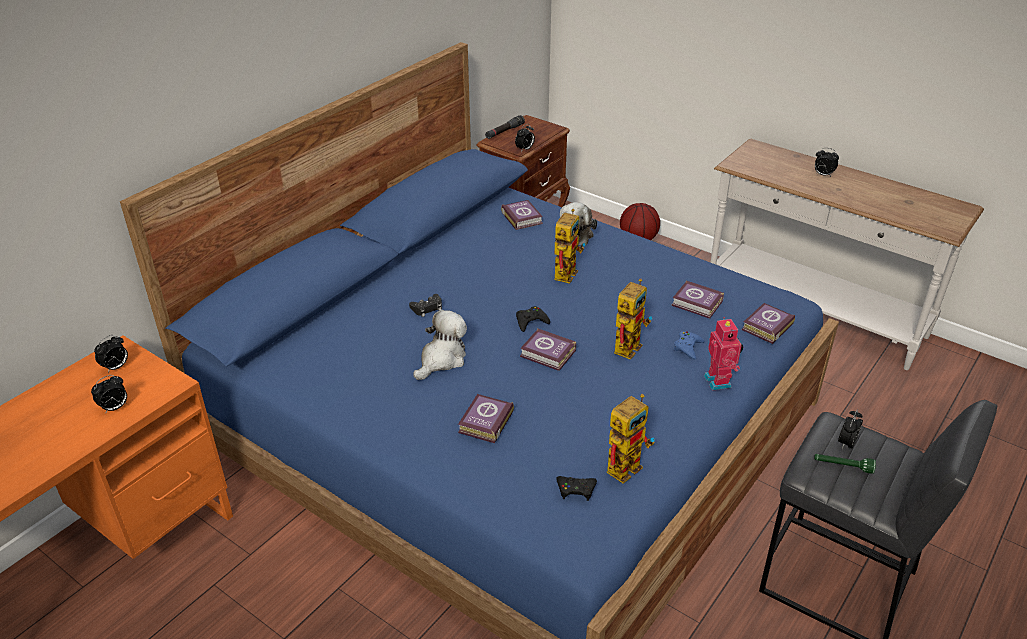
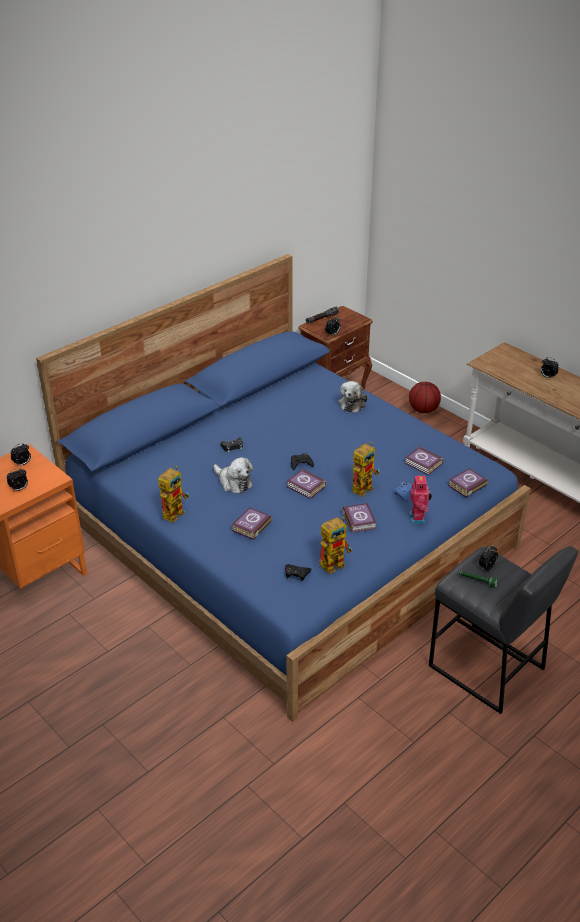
camera: 10 degrees right, 0 degrees up
(442, 359) = (233, 482): plush toy -> plush toy turned 90 degrees clockwise
(522, 217) = (317, 387): book -> book (359, 520)
(565, 271) = (336, 430): toy robot -> toy robot (175, 512)

